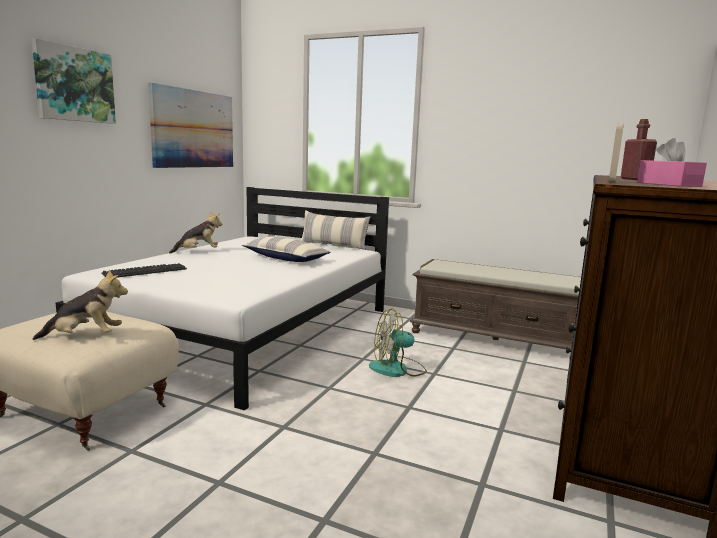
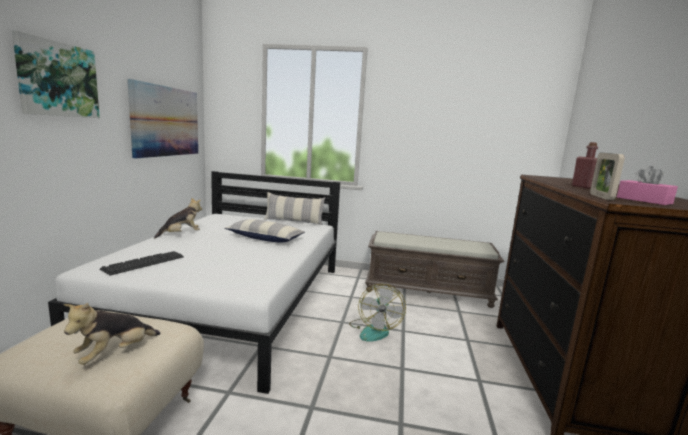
camera: 15 degrees left, 0 degrees up
(85, 337) = (115, 354): plush toy -> plush toy turned 150 degrees clockwise
(397, 369) = (374, 330): fan -> fan turned 60 degrees counterclockwise

